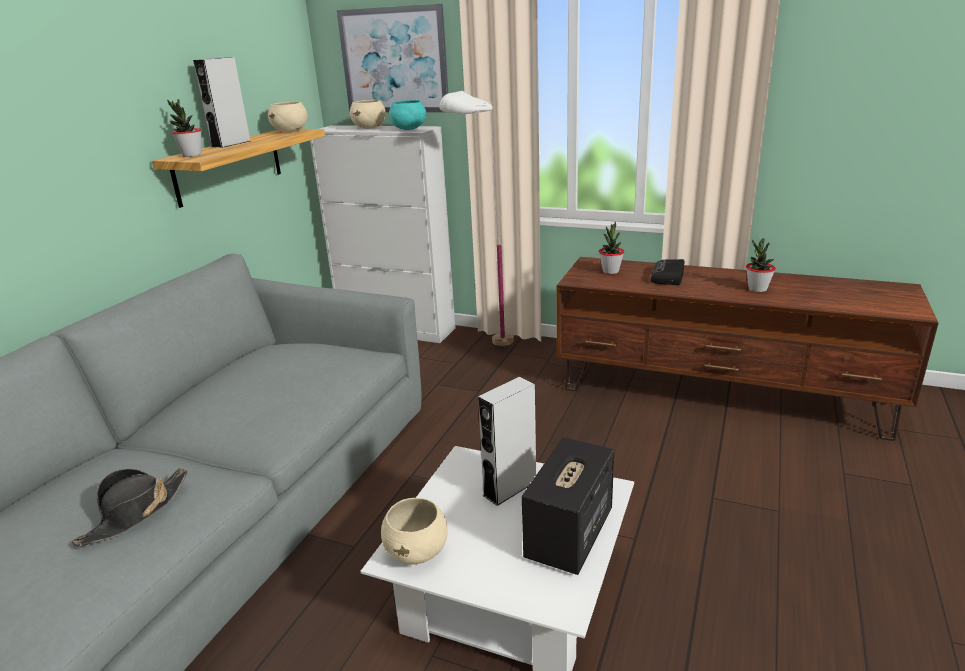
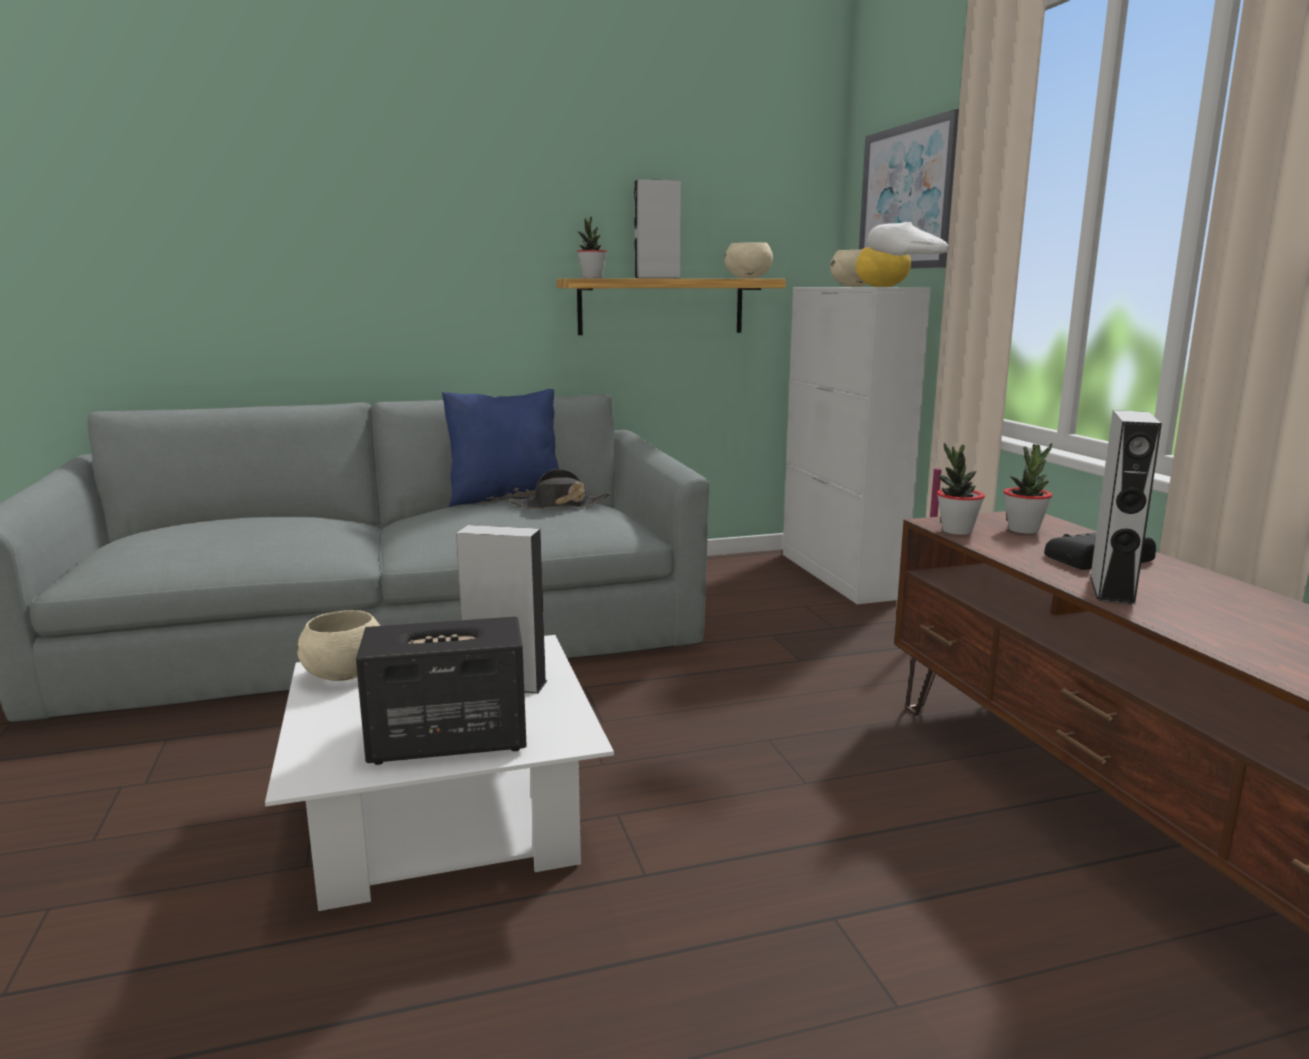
camera: 50 degrees right, 10 degrees down
(136, 512) = (257, 540): black hat -> black hat (559, 505)
(226, 371) = (505, 498): none -> blue pillow
(408, 129) = (881, 286): turquoise bowl -> yellow bowl
(707, 290) = (1111, 589): none -> grey speaker
(757, 289) = (1220, 617): potted plant -> potted plant (956, 531)

